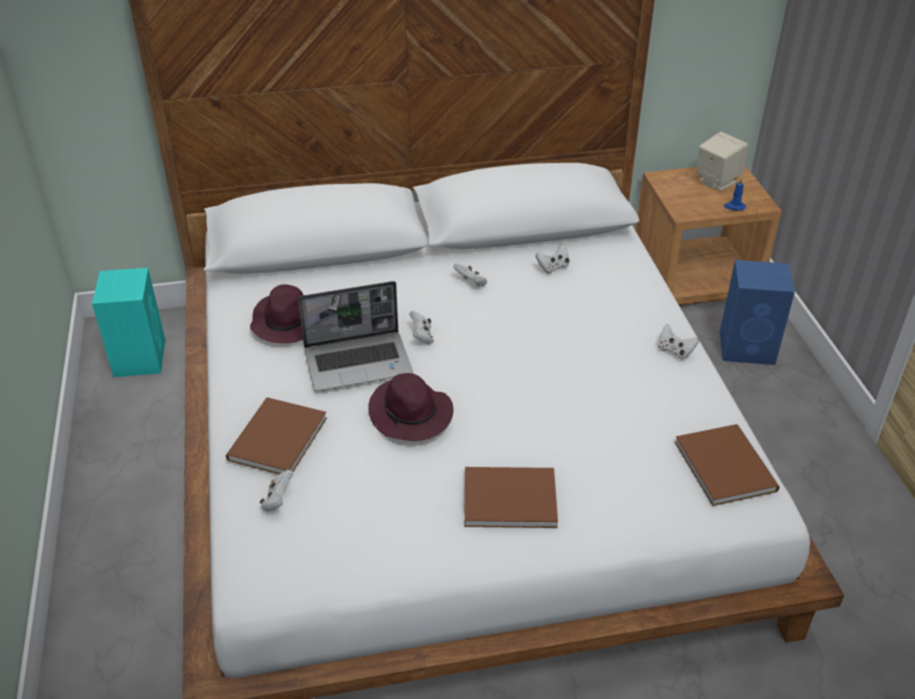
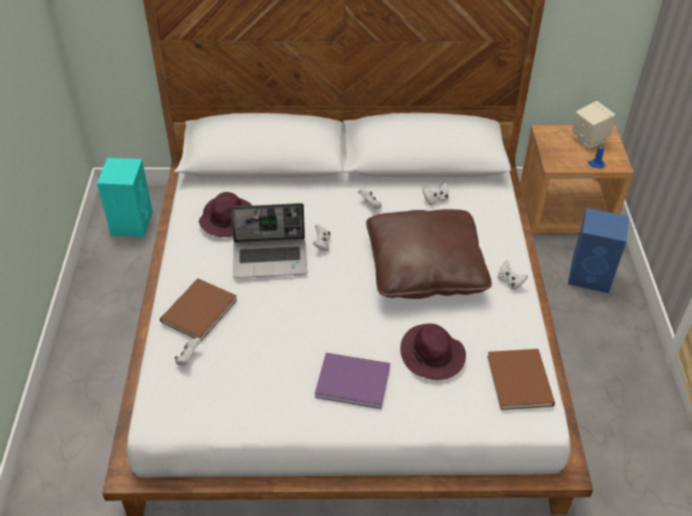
camera: 10 degrees right, 5 degrees up
(411, 414) = (298, 305): purple hat -> purple hat (432, 355)
(506, 497) = (351, 379): brown book -> purple book
(564, 349) = (425, 268): none -> brown pillow

